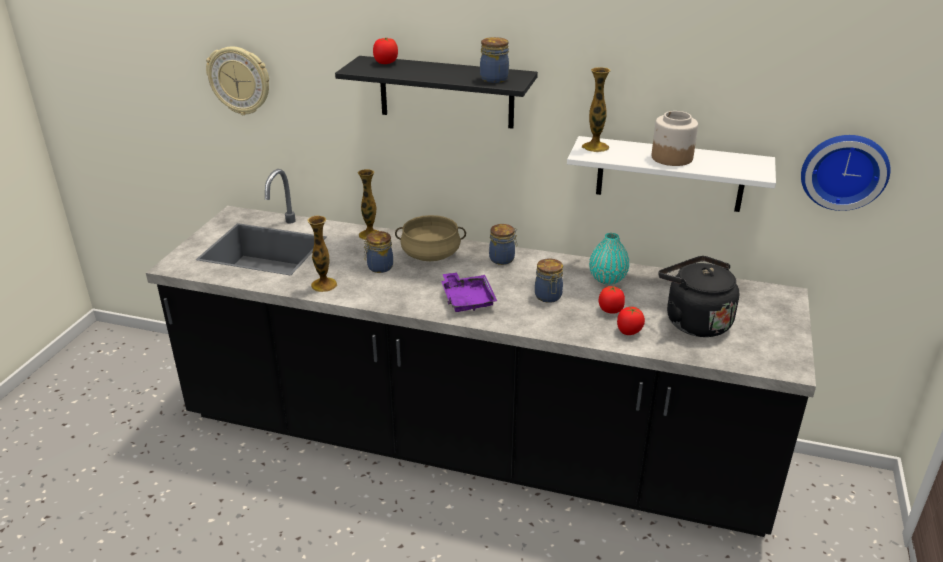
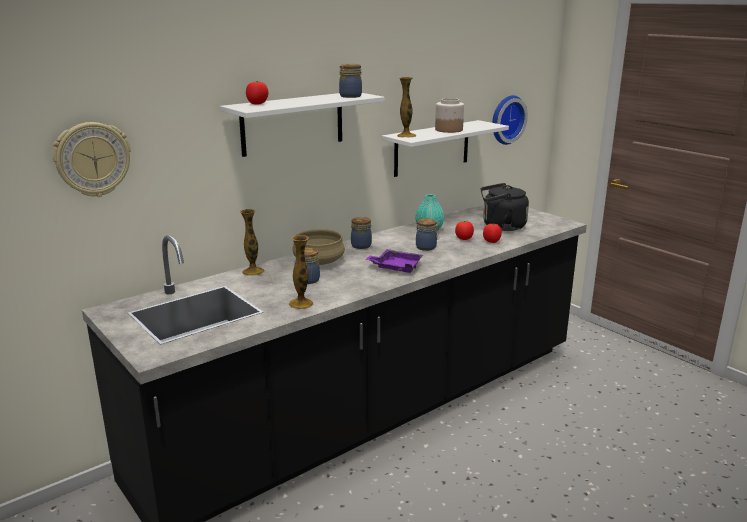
camera: 55 degrees left, 10 degrees down
(446, 92) = (293, 123): black shelf -> white shelf

